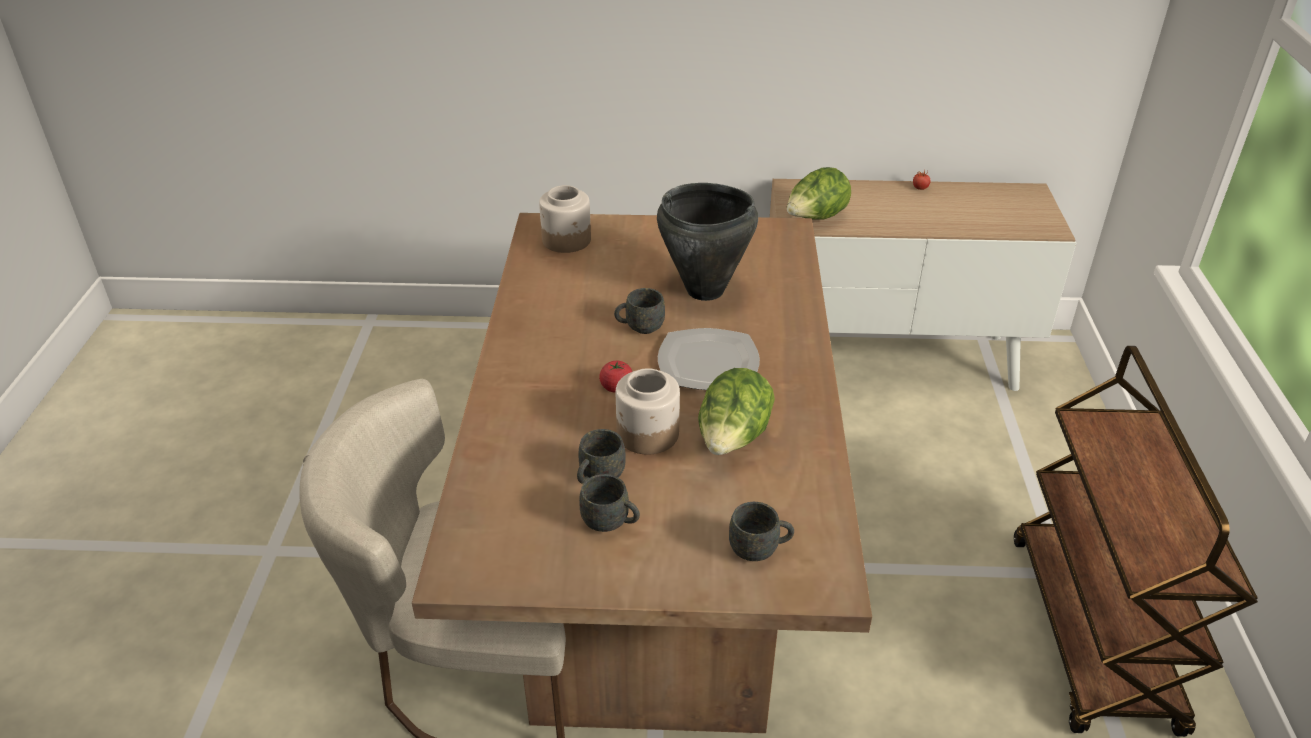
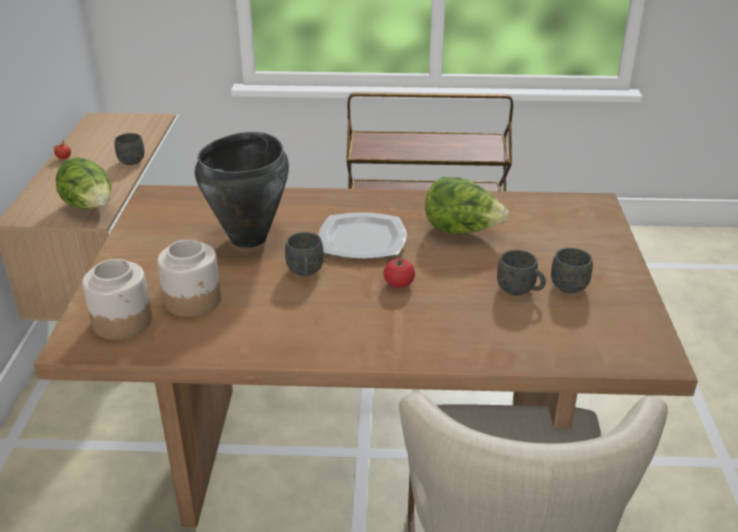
camera: 90 degrees left, 5 degrees down
(647, 434) = (461, 268): jar -> jar (193, 301)
(760, 549) = (574, 225): grey mug -> grey mug (132, 159)

